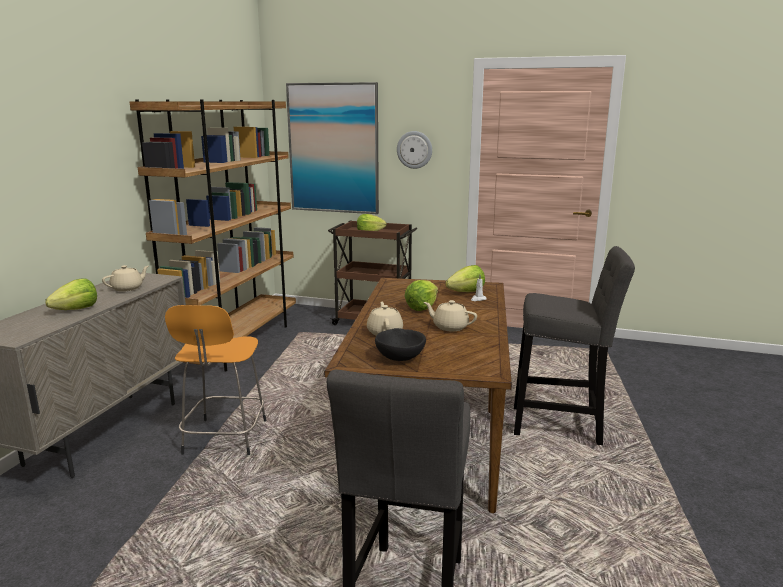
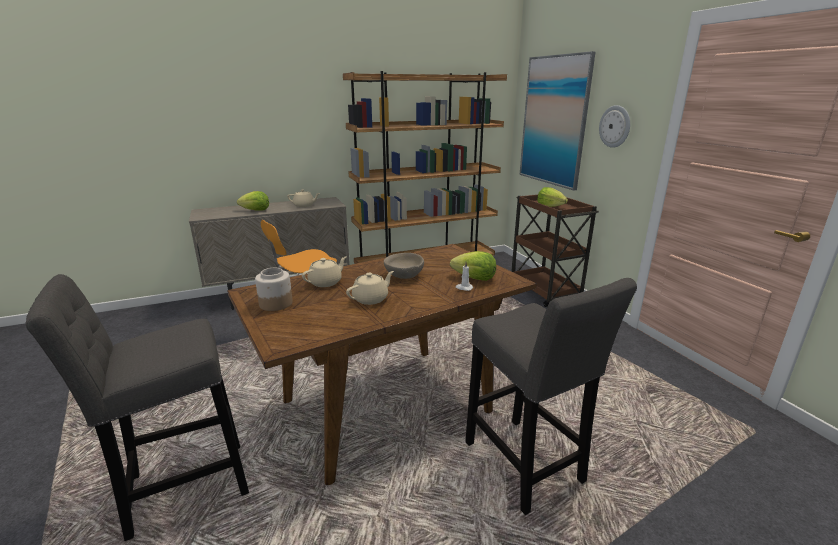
camera: 50 degrees right, 5 degrees up
(400, 358) = (275, 304): black bowl -> jar
(422, 307) = (403, 276): lettuce -> beige bowl
(450, 327) = (371, 299): beige teapot -> beige teapot turned 60 degrees clockwise

